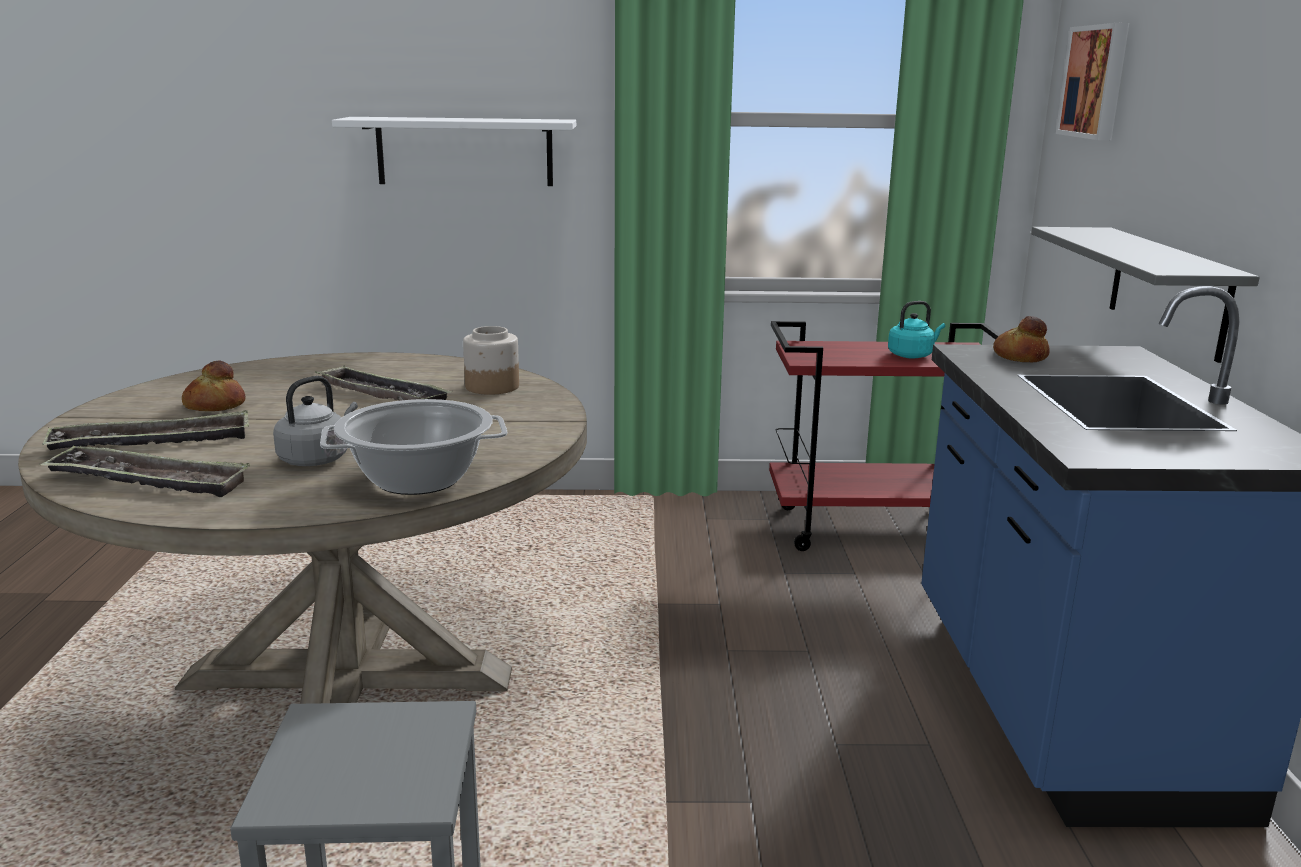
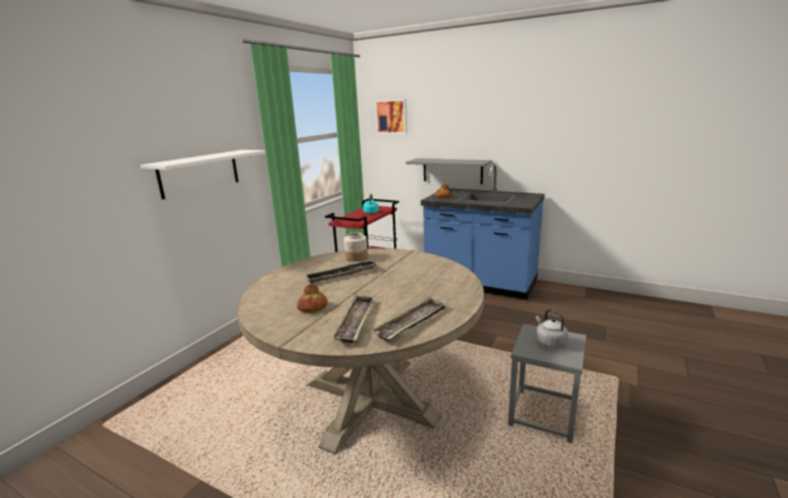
camera: 60 degrees left, 0 degrees up
(317, 459) = (414, 291): grey kettle -> grey kettle (549, 342)
(417, 480) = (452, 277): cooking pot -> none

